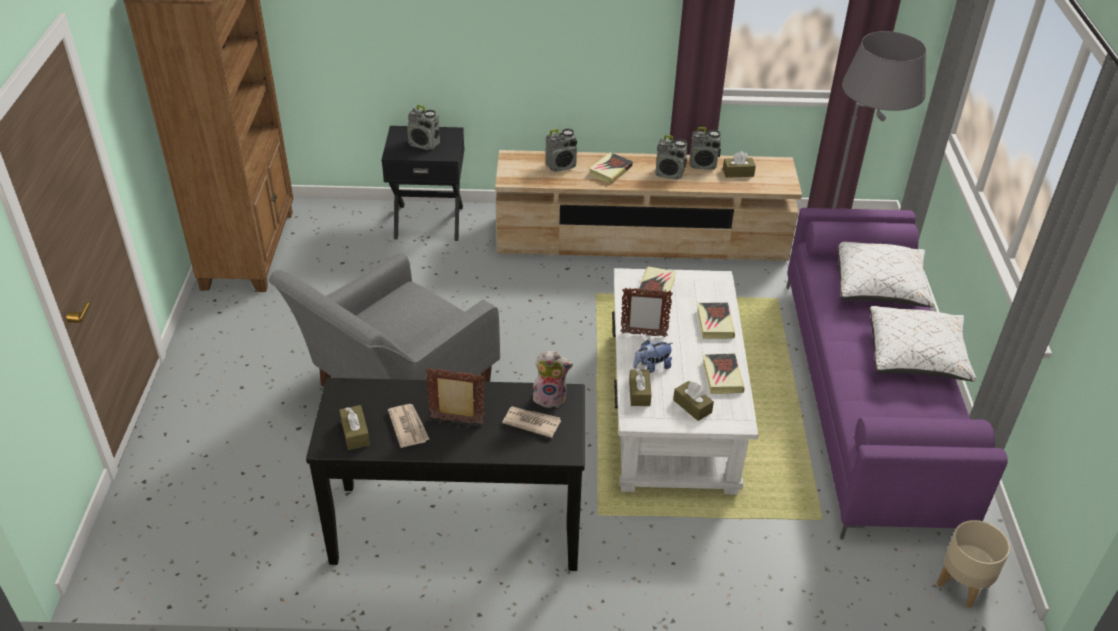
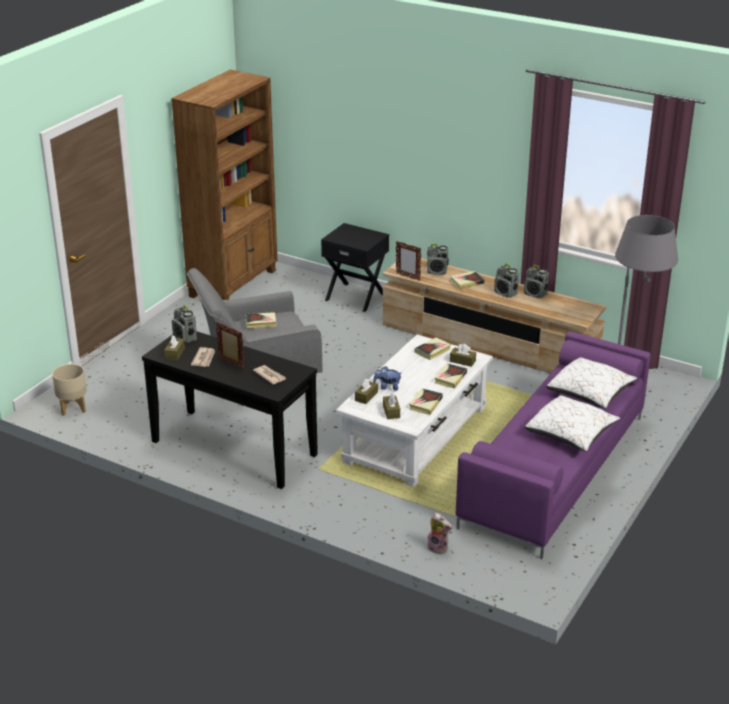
camera: 30 degrees right, 10 degrees down
(390, 316) = (261, 322): none -> book
(424, 144) = (355, 237): radio -> radio (185, 338)
(550, 397) = (291, 368): plush toy -> plush toy (439, 548)
(643, 334) = (399, 370): picture frame -> picture frame (408, 277)
(738, 173) = (555, 304): brown tissue box -> brown tissue box (462, 361)
(963, 585) = (512, 576): beige planter -> beige planter (73, 408)

